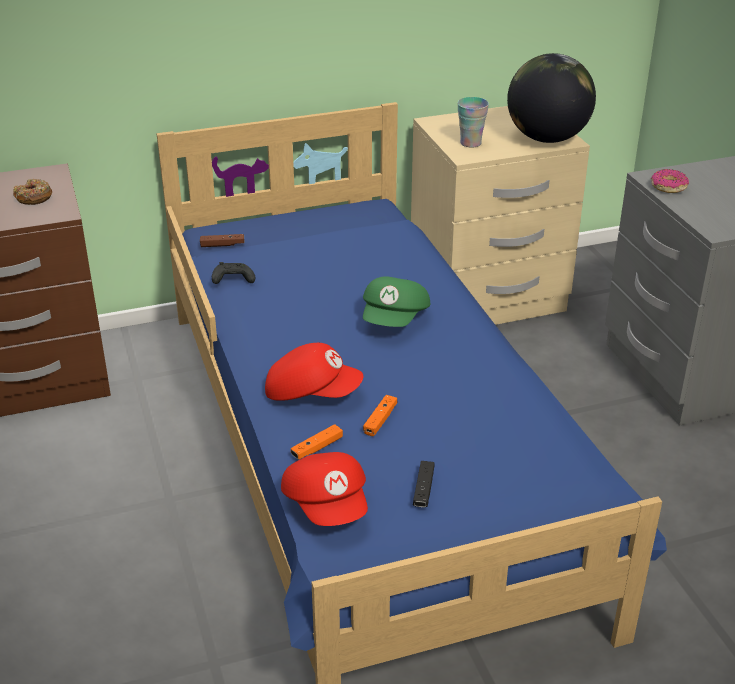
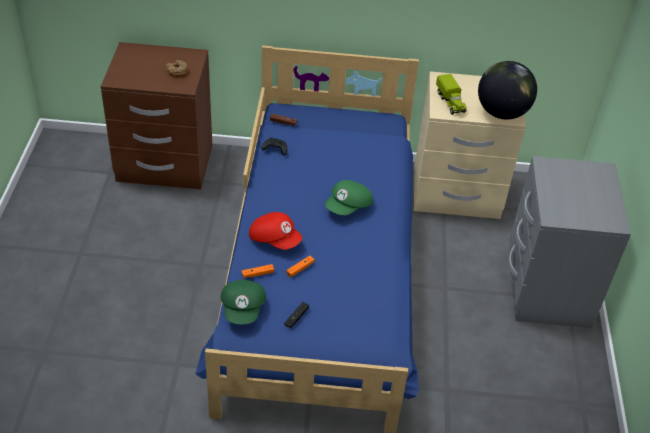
camera: 20 degrees right, 10 degrees up
(328, 505) = (243, 309): red cap -> green cap
(470, 143) = (450, 102): cup -> toy truck
(668, 187) = (549, 175): donut -> none

